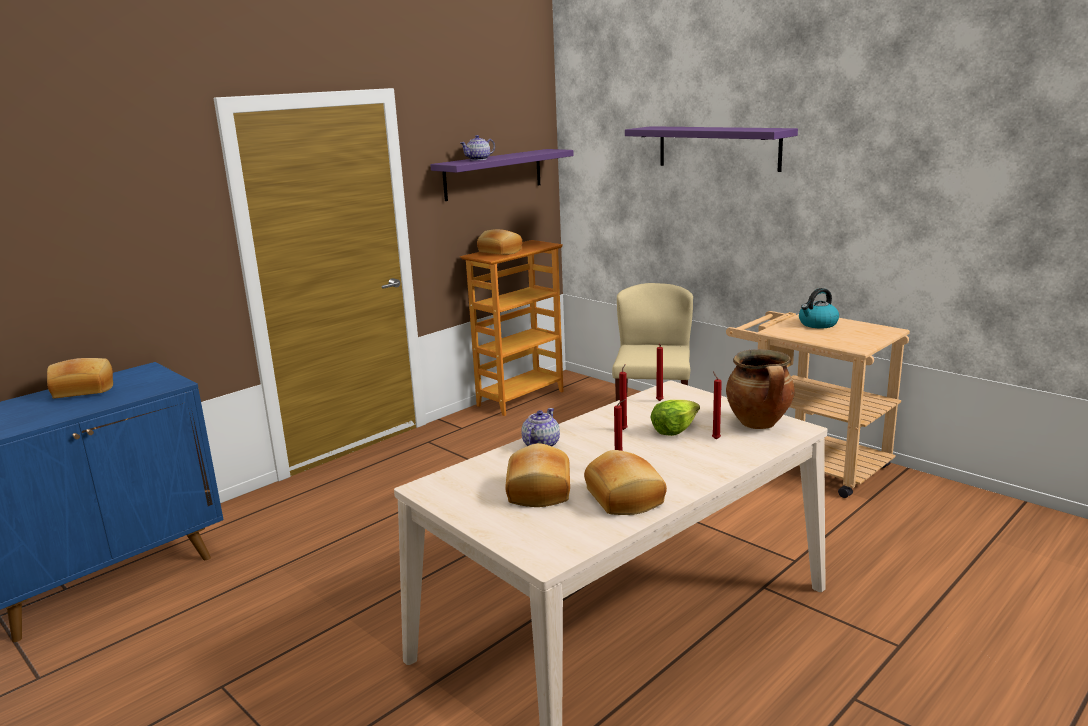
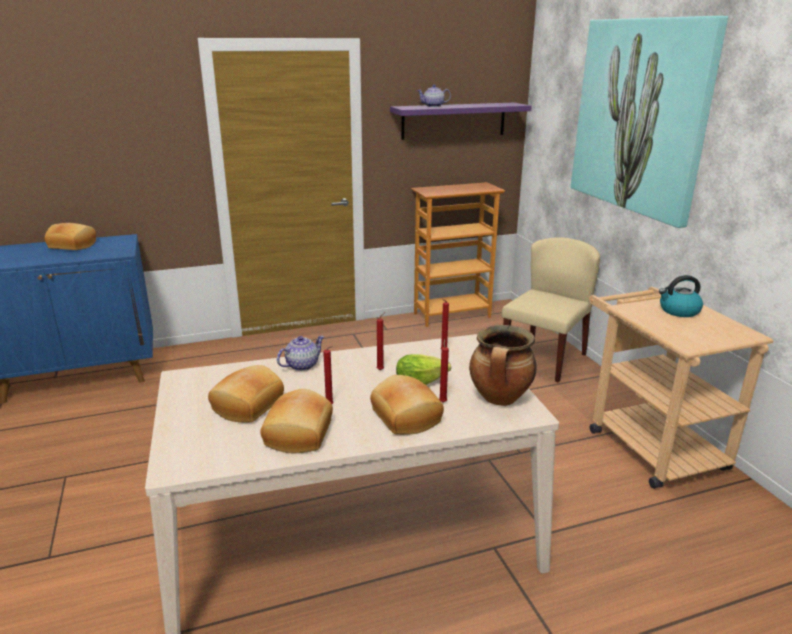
camera: 25 degrees right, 5 degrees up
(499, 252) = (444, 189): bread -> bread (404, 417)
(718, 148) = (640, 117): purple shelf -> picture

